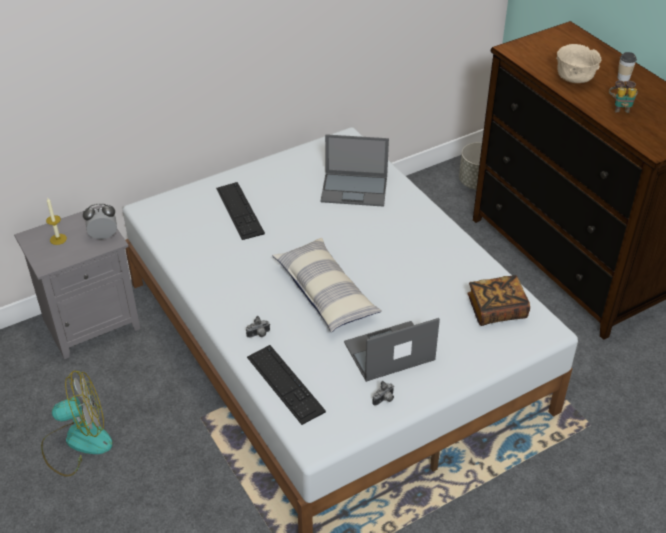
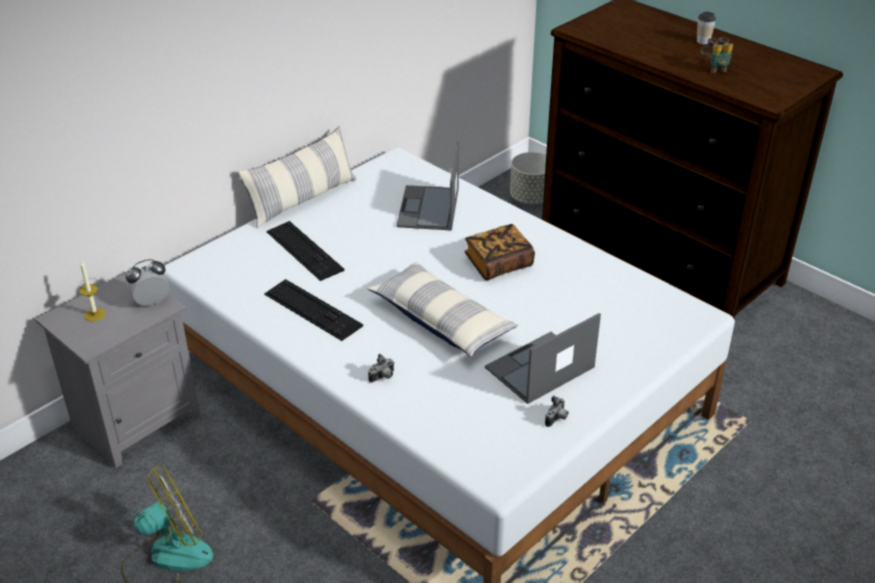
camera: 15 degrees left, 5 degrees down
(255, 164) = (302, 200): none -> pillow
(285, 384) = (436, 424): keyboard -> keyboard (312, 310)
(355, 189) = (428, 209): laptop -> laptop turned 105 degrees clockwise
(496, 310) = (637, 305): book -> book (498, 264)
(574, 80) = (654, 49): beige bowl -> none

